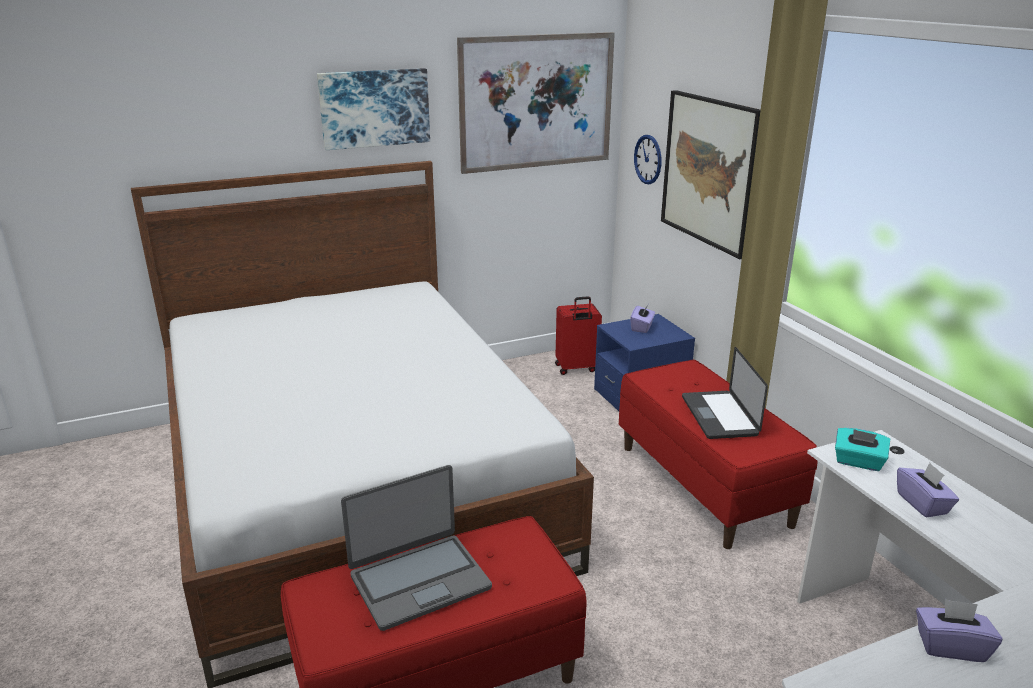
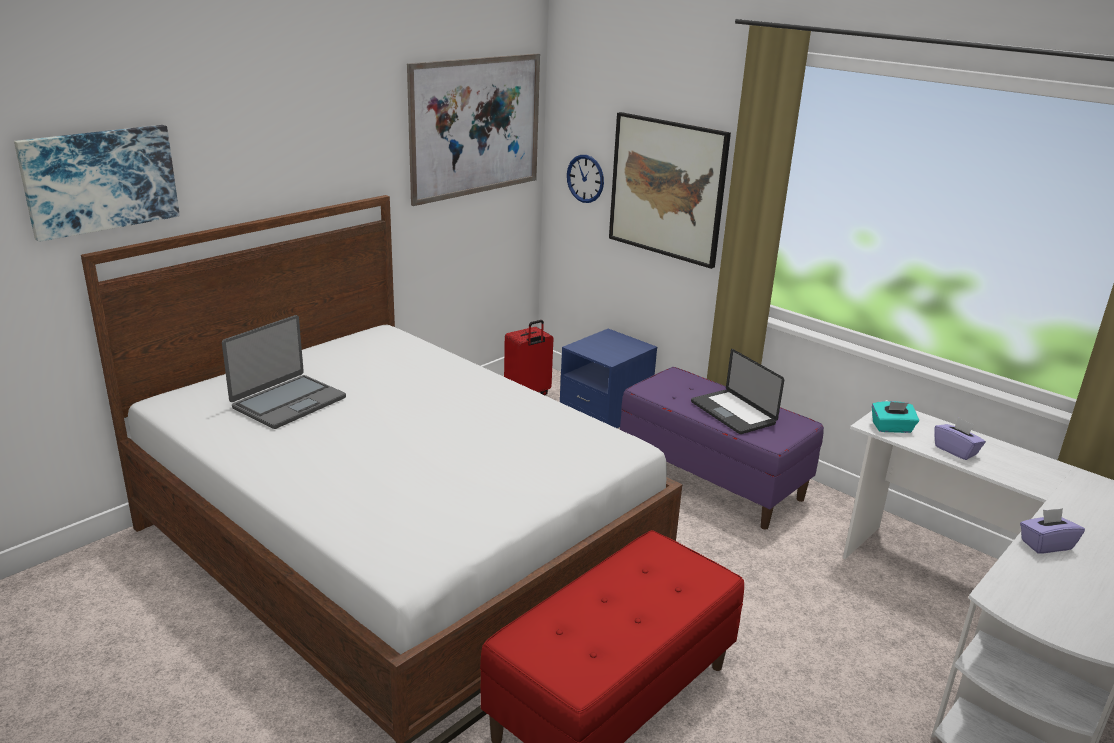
camera: 25 degrees left, 0 degrees up
(374, 108) = (331, 142): picture -> picture (100, 180)
(419, 581) = (607, 607): laptop -> laptop (288, 402)
(642, 327) = (604, 343): purple tissue box -> none
(704, 484) = (712, 479): red bench -> purple bench

